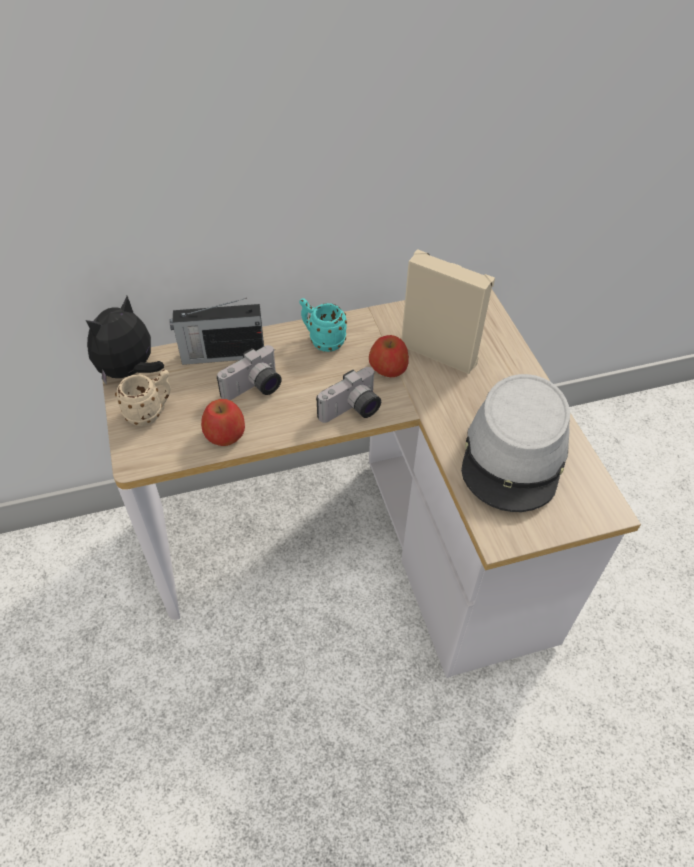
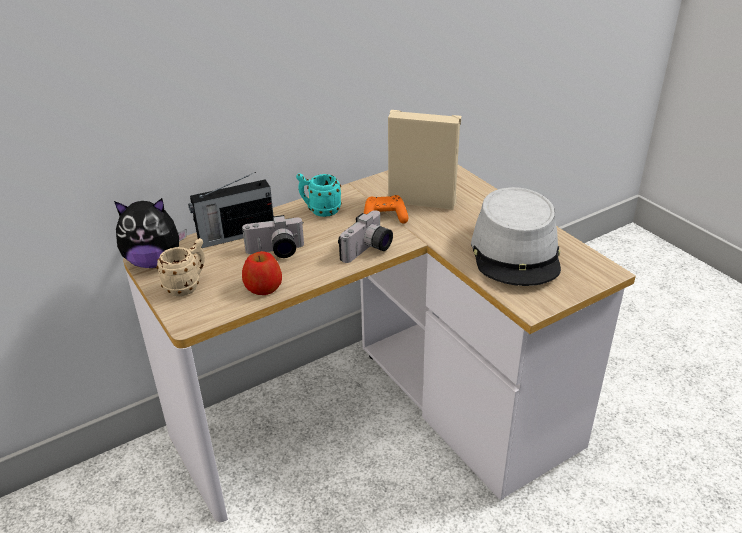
camera: 15 degrees left, 15 degrees down
(129, 372) = (154, 262): plush toy -> plush toy turned 120 degrees counterclockwise
(254, 389) = (276, 252): camera -> camera turned 45 degrees clockwise
(388, 368) = (384, 218): apple -> orange game controller

